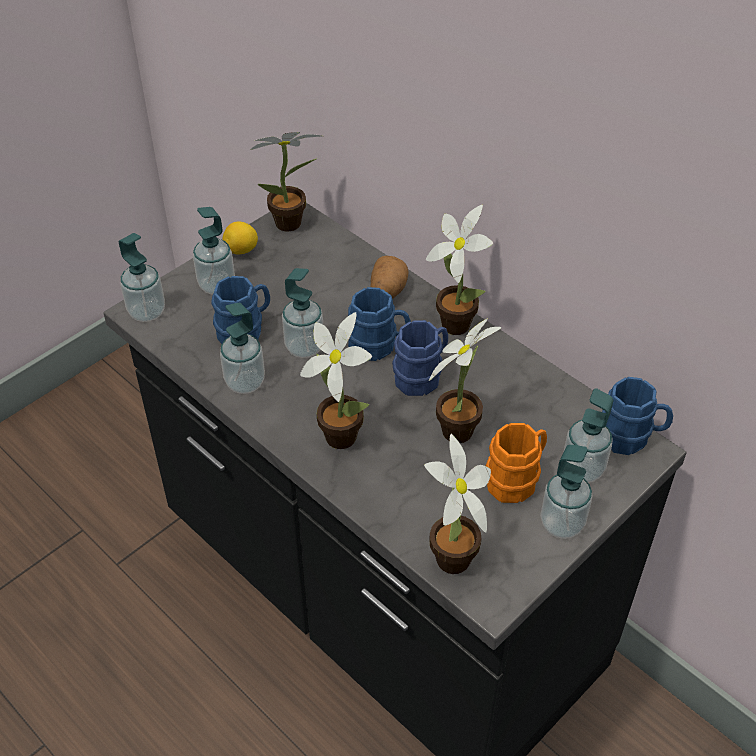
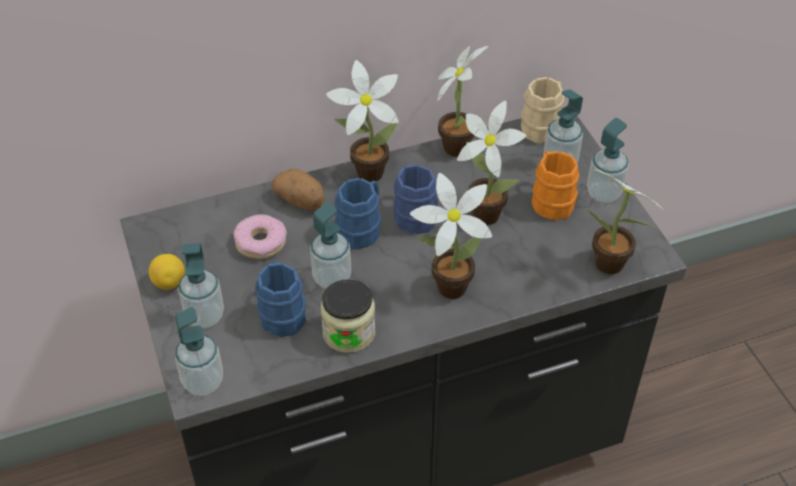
camera: 65 degrees left, 0 degrees up
(245, 382) = (349, 333): soap dispenser -> jar
(293, 223) = (160, 233): potted plant -> potted plant (458, 145)
(319, 286) = (261, 242): none -> donut
(630, 437) = (543, 126): blue mug -> beige mug

